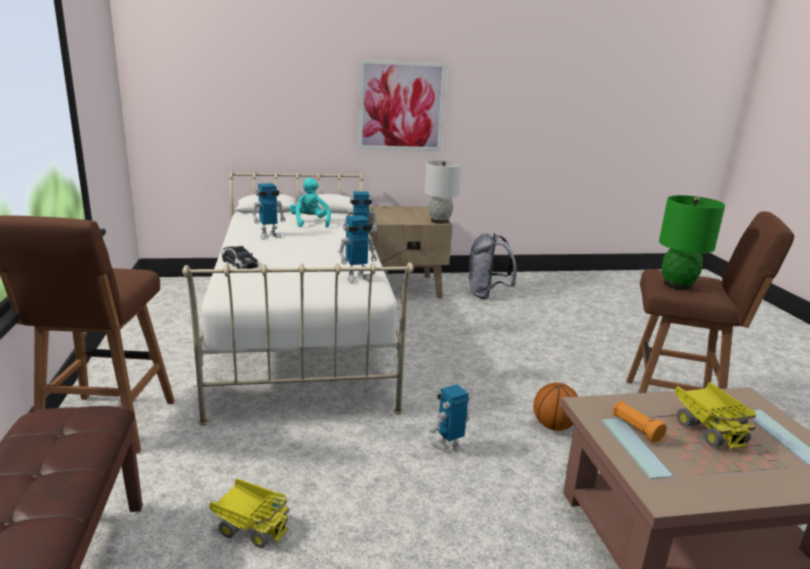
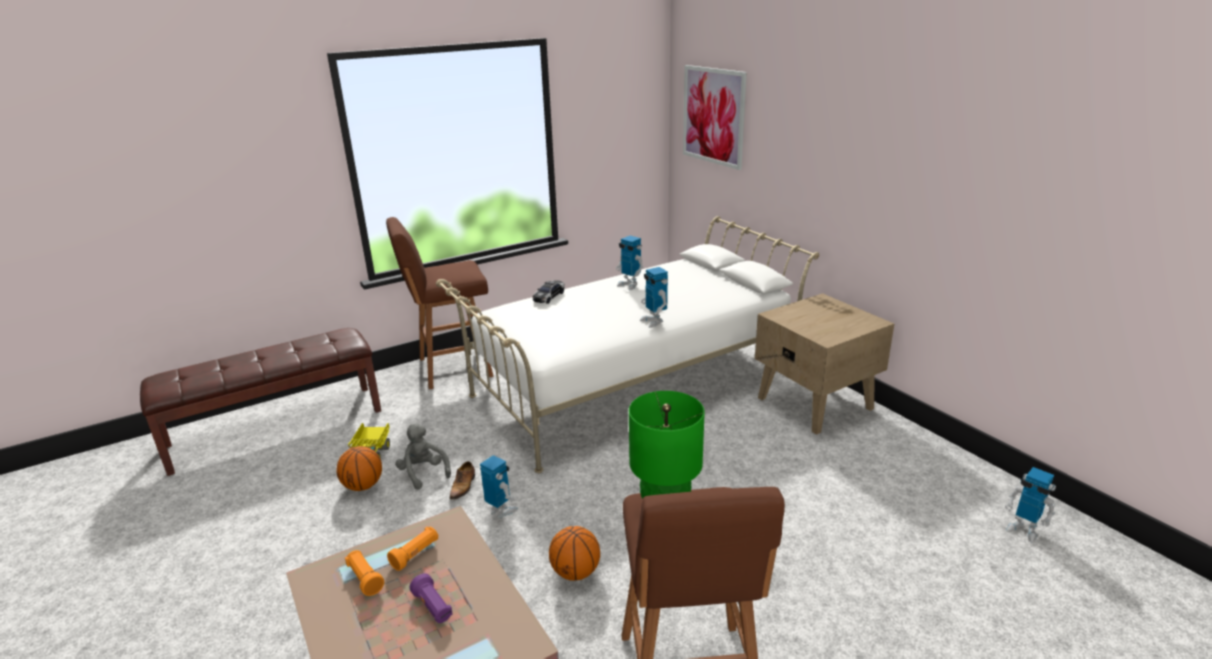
camera: 70 degrees right, 5 degrees up
(310, 223) = (691, 287): turquoise plush toy -> none
(324, 545) = (363, 486): none -> basketball
(338, 487) = (423, 473): none -> grey plush toy
(357, 277) = (562, 342): toy robot -> toy robot (1023, 529)
(388, 463) = (463, 486): none -> shoe
(401, 106) = (874, 182): picture -> picture (713, 116)
(439, 221) = (826, 339): white table lamp -> none
(487, 294) = (874, 463): grey backpack -> none
(670, 462) = (365, 579): none -> orange flashlight
(708, 430) = (433, 607): toy truck -> purple flashlight

